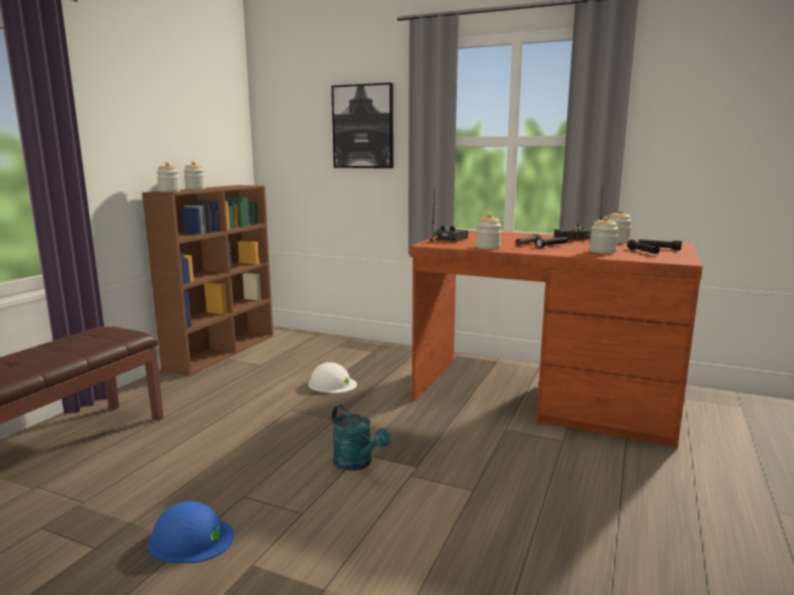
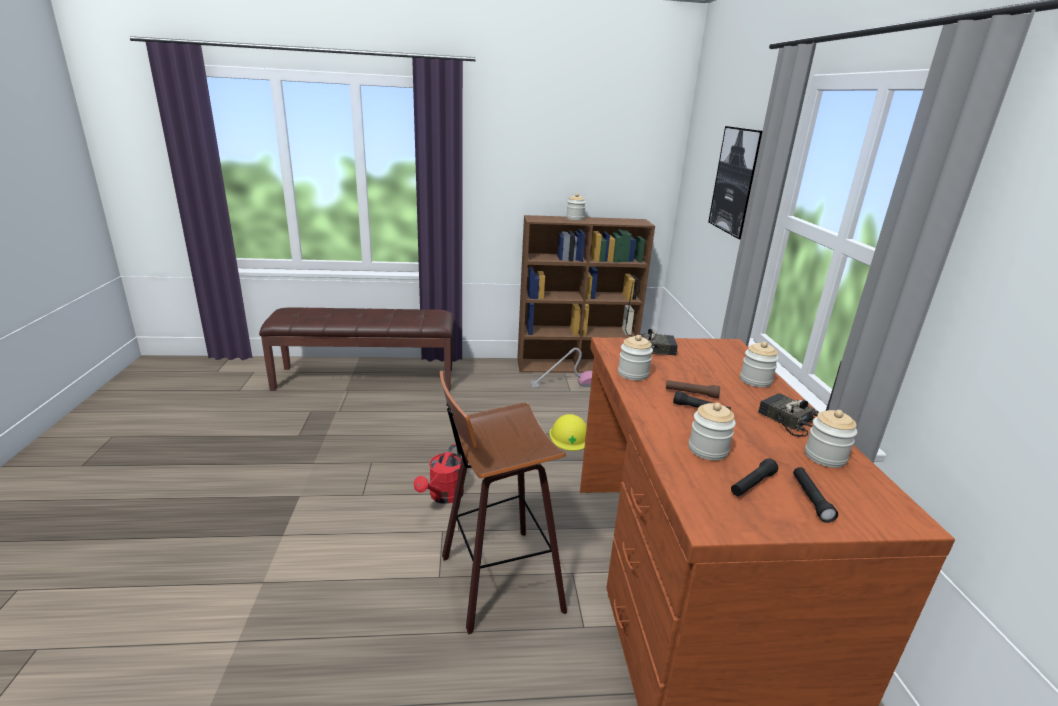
camera: 60 degrees right, 10 degrees up
(169, 191) = (538, 218): jar -> jar (755, 380)
(191, 538) = (317, 462): blue hard hat -> none
(247, 363) = (566, 384): none -> vacuum cleaner
(332, 384) = (570, 436): white hard hat -> yellow hard hat
(357, 463) = (443, 497): turquoise watering can -> red watering can
(496, 463) = (496, 581): none -> stool

